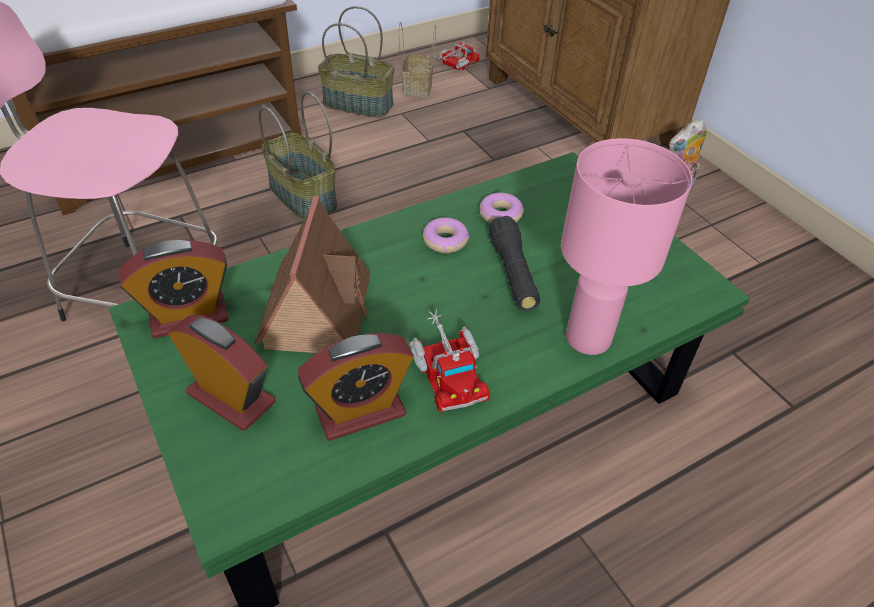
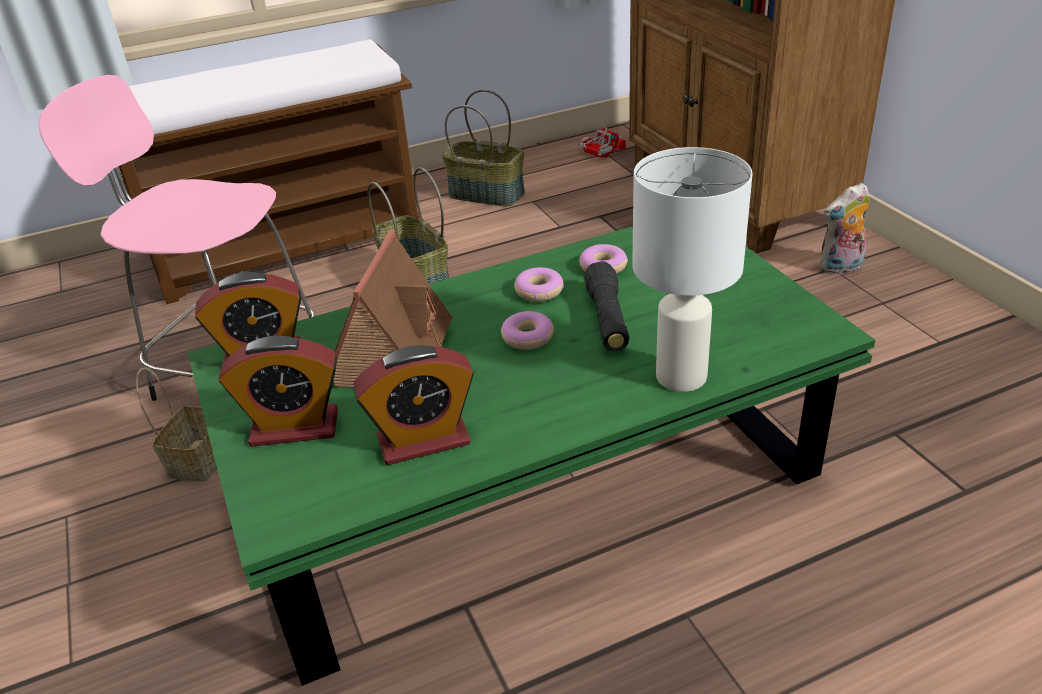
camera: 10 degrees right, 10 degrees down
(231, 398) = (294, 428): alarm clock -> alarm clock turned 135 degrees clockwise
(417, 87) = (553, 176): basket -> basket (200, 458)
(442, 293) = (527, 337): none -> donut
(447, 369) = (522, 404): toy truck -> none
(589, 337) = (682, 376): pink table lamp -> white table lamp

